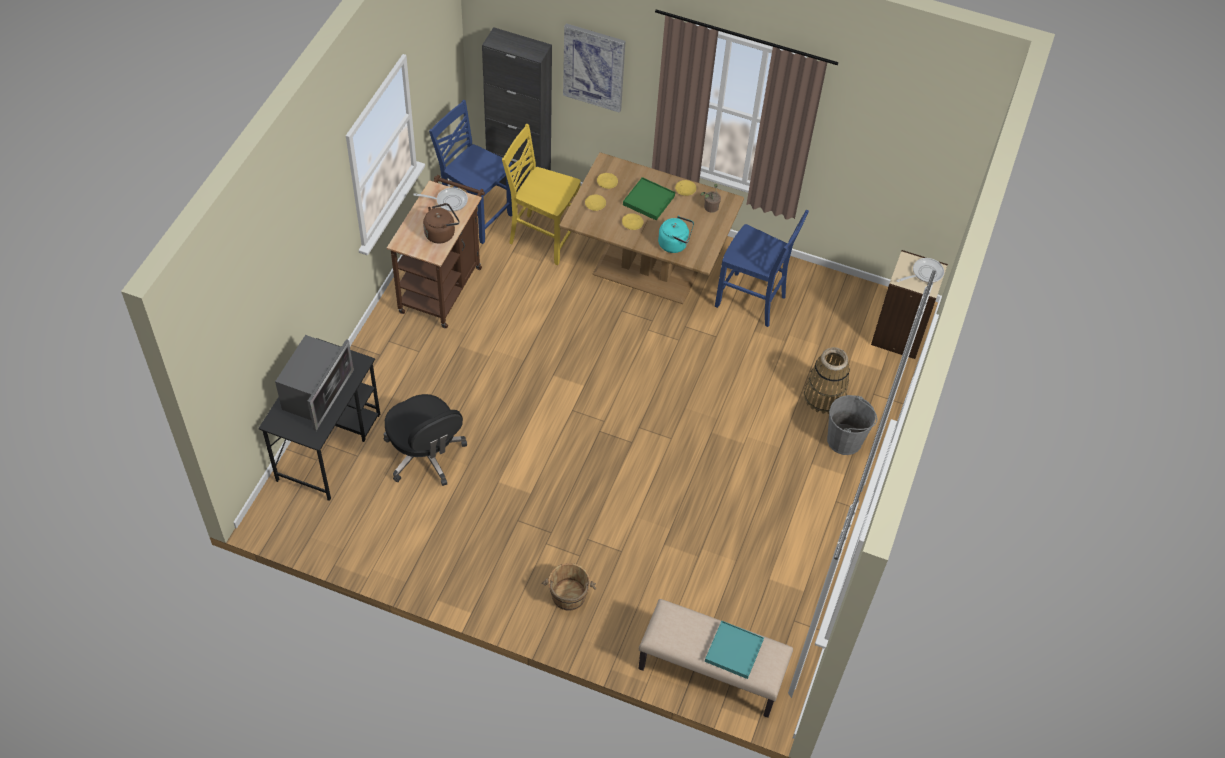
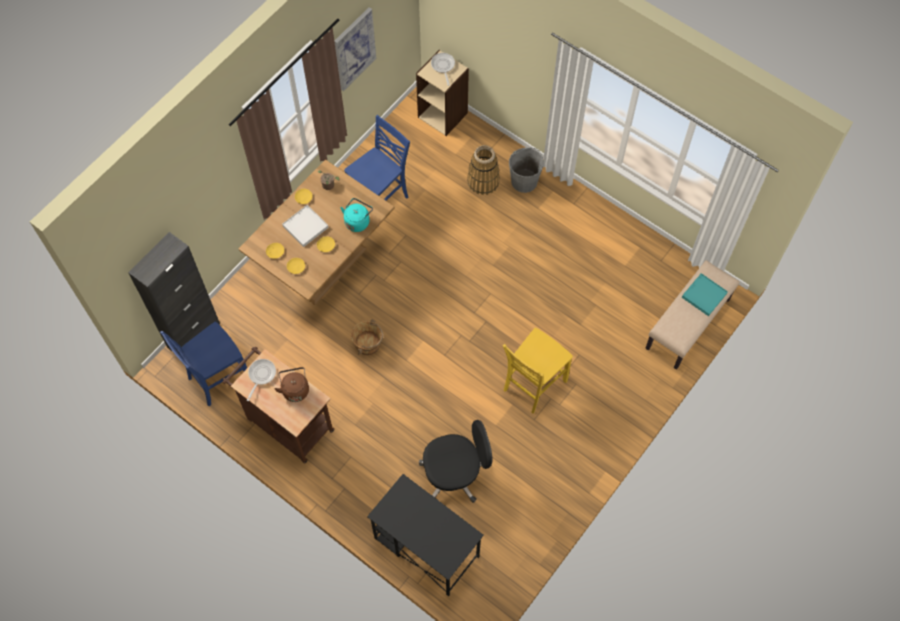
camera: 70 degrees left, 10 degrees up
(316, 393) = (425, 526): microwave -> none
(542, 237) = (262, 332): yellow chair -> yellow chair (533, 385)
(568, 596) = (607, 400): brown bucket -> brown bucket (368, 344)
(594, 67) = (198, 209): picture -> picture (354, 49)
(648, 200) = (305, 227): green tray -> white tray

